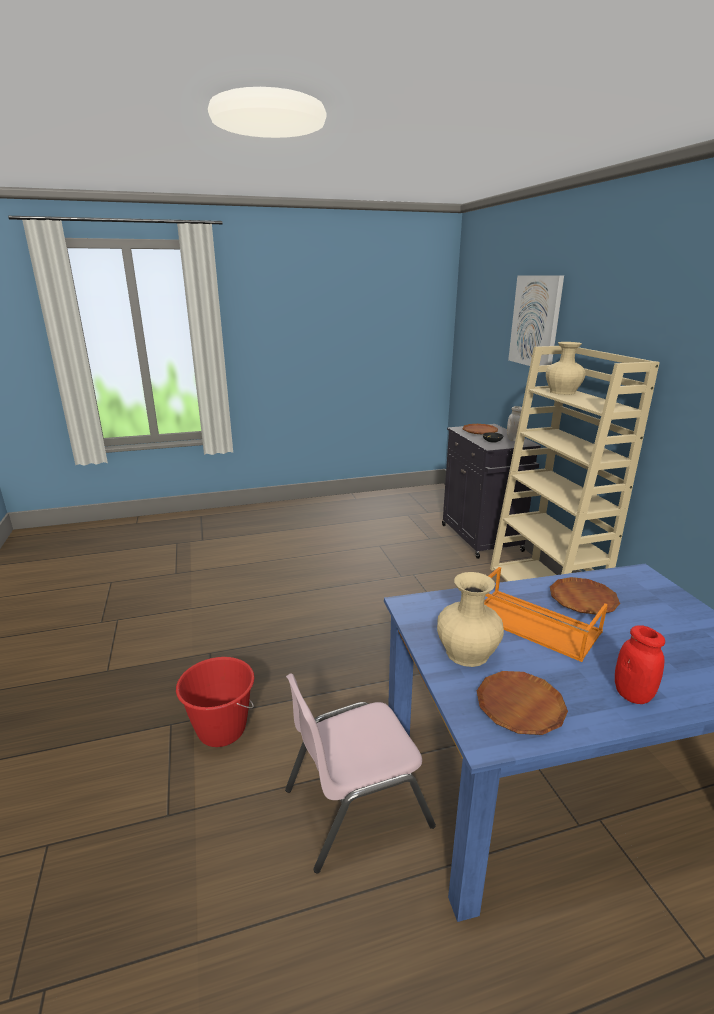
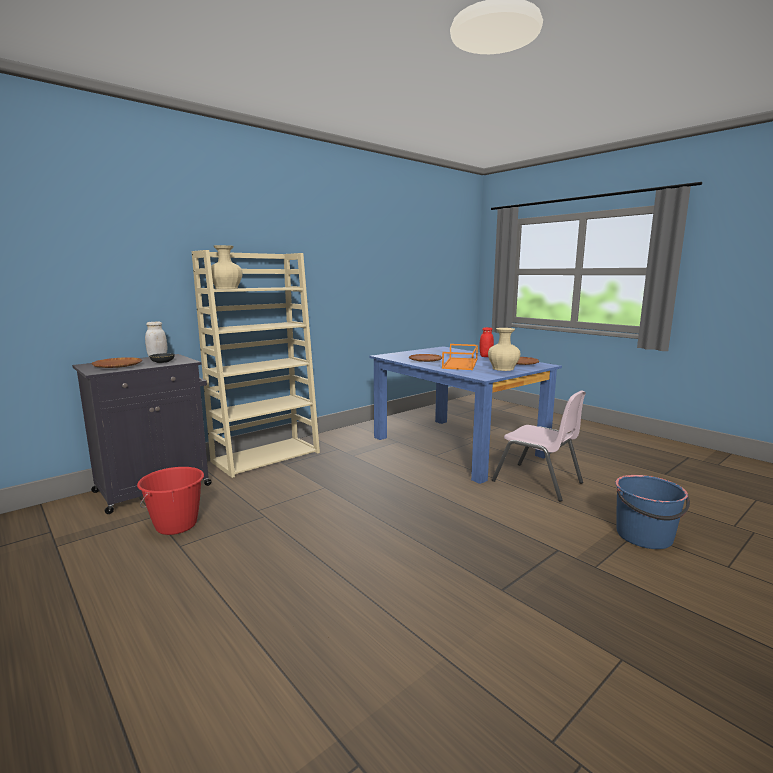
camera: 115 degrees left, 10 degrees down
(155, 814) = (644, 536): none -> blue bucket
(221, 730) = (563, 540): red bucket -> red bucket (176, 525)
(536, 321) = (120, 231): picture -> none

